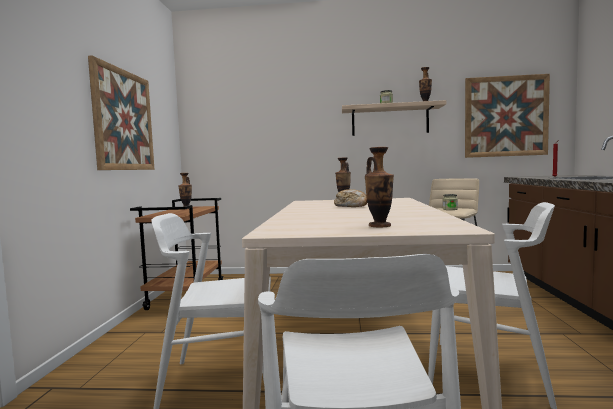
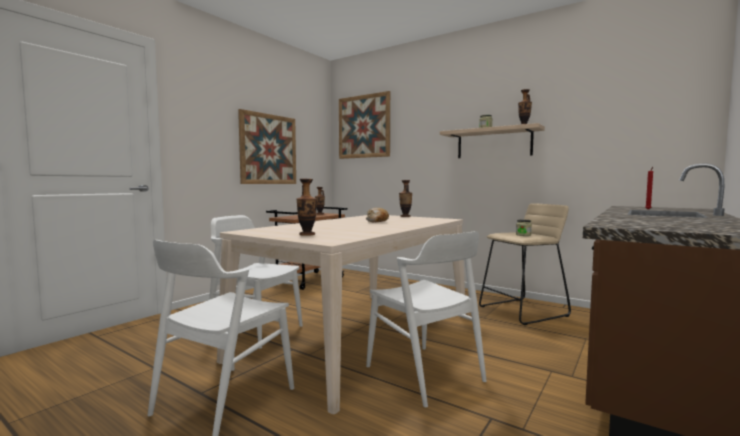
camera: 30 degrees right, 0 degrees up
(505, 116) = (624, 137): picture -> picture (364, 126)

